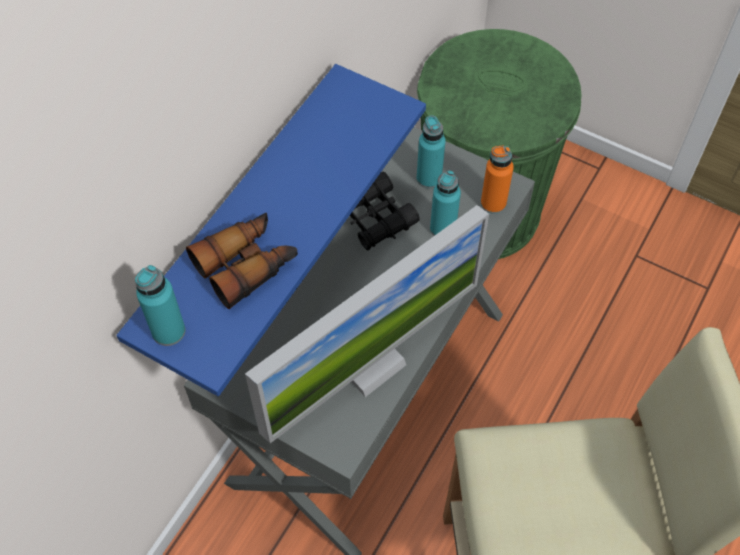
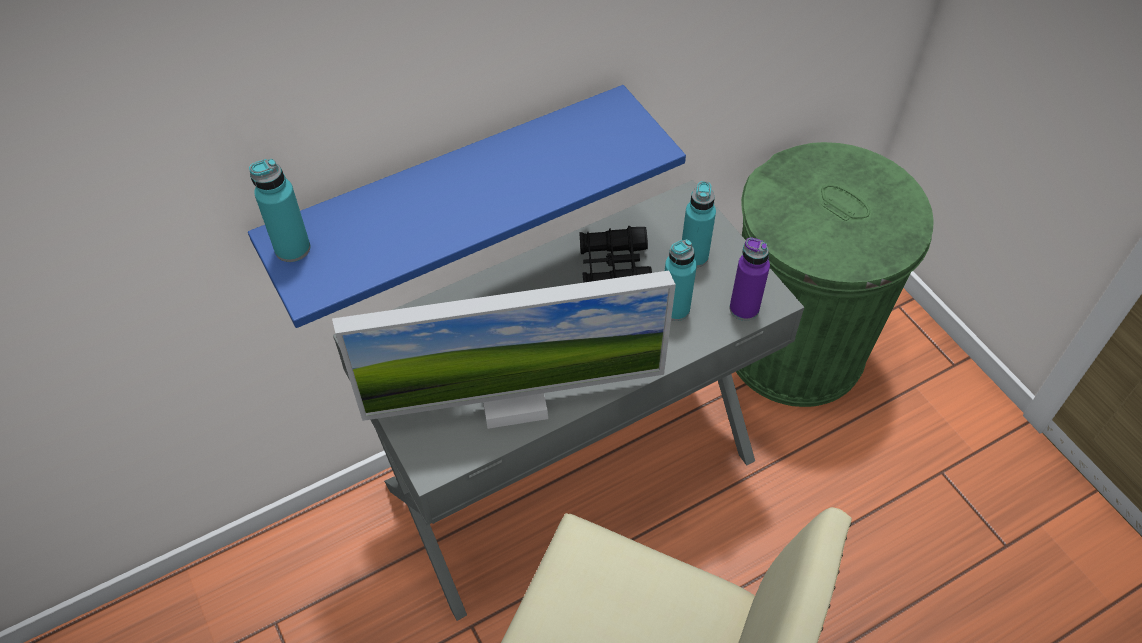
camera: 30 degrees right, 5 degrees down
(247, 264) = (404, 224): binoculars -> none
(493, 203) = (744, 309): orange bottle -> purple bottle

